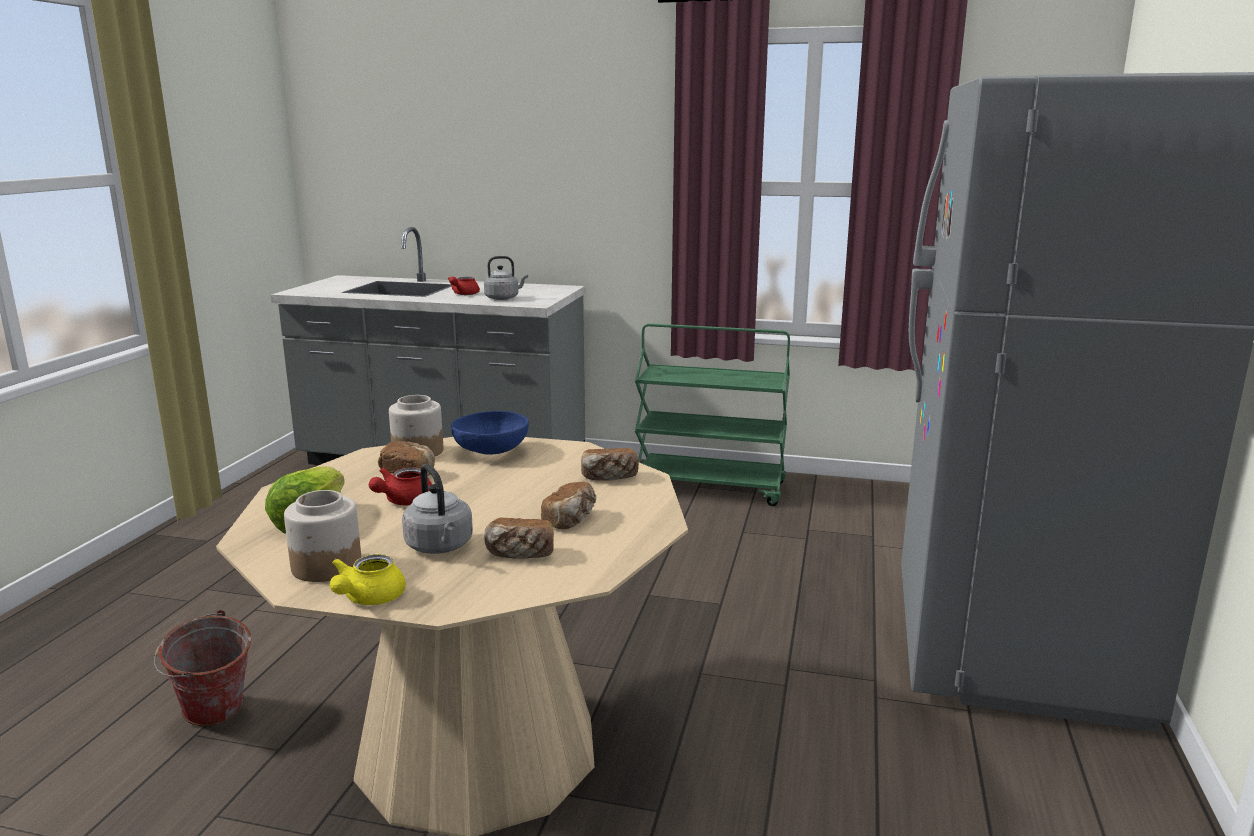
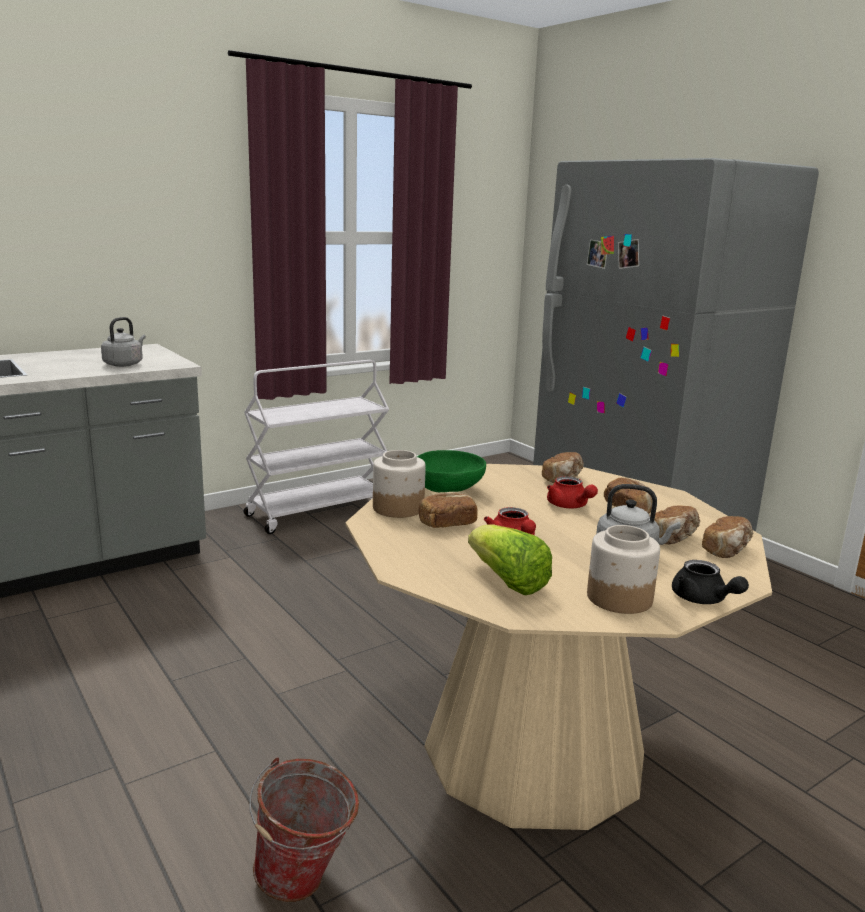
camera: 50 degrees left, 0 degrees up
(368, 599) = (703, 600): yellow teapot -> black teapot
(463, 294) = (64, 367): red teapot -> red teapot (569, 506)
(491, 452) = (449, 490): blue bowl -> green bowl
(525, 583) = (727, 550): none -> bread
(710, 488) = (318, 511): green cart -> white cart

